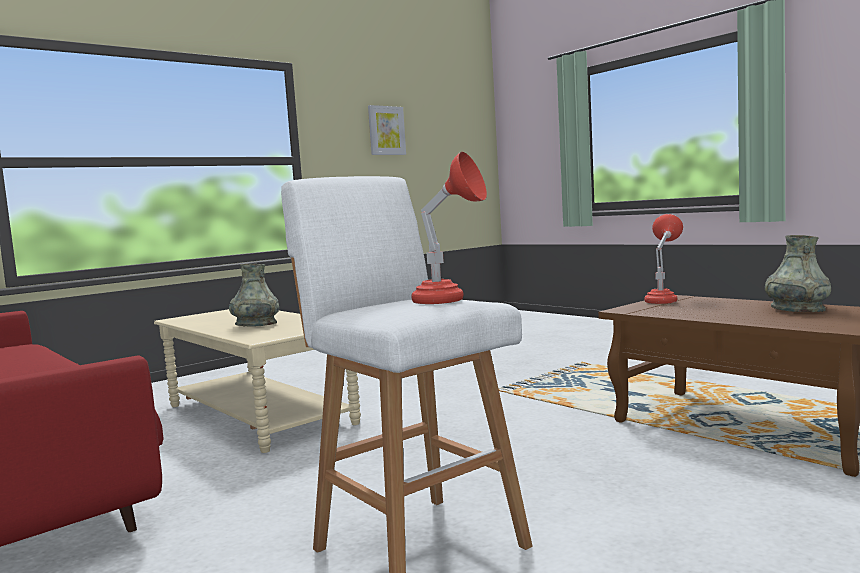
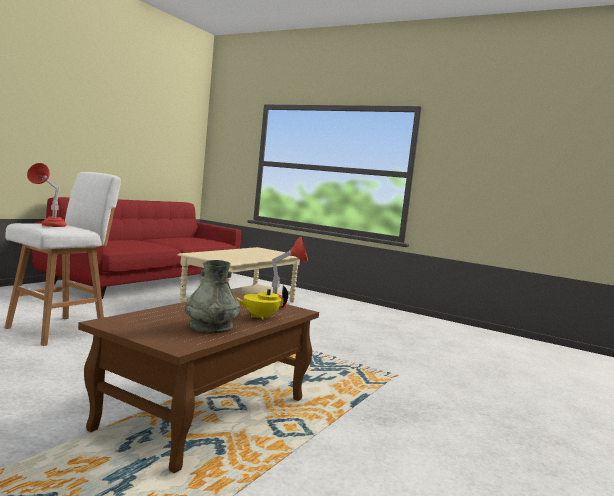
camera: 70 degrees right, 0 degrees up
(256, 325) = (232, 254): grey vase -> none
(386, 130) = (498, 157): picture -> none
(725, 303) = (260, 317): none -> yellow teapot

